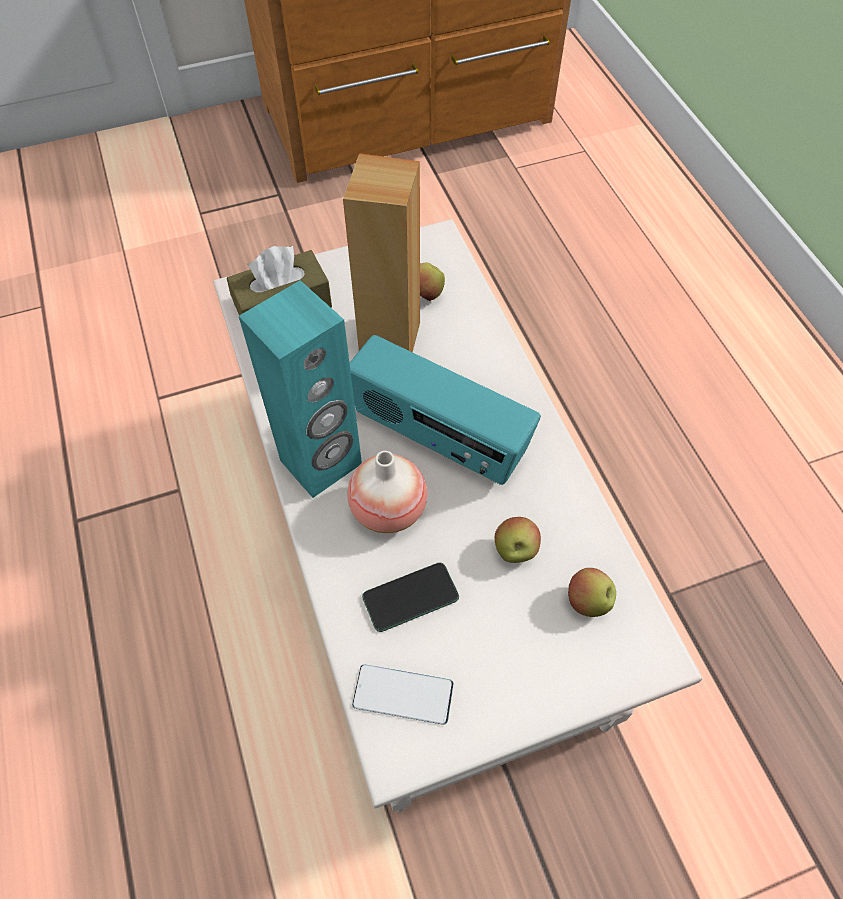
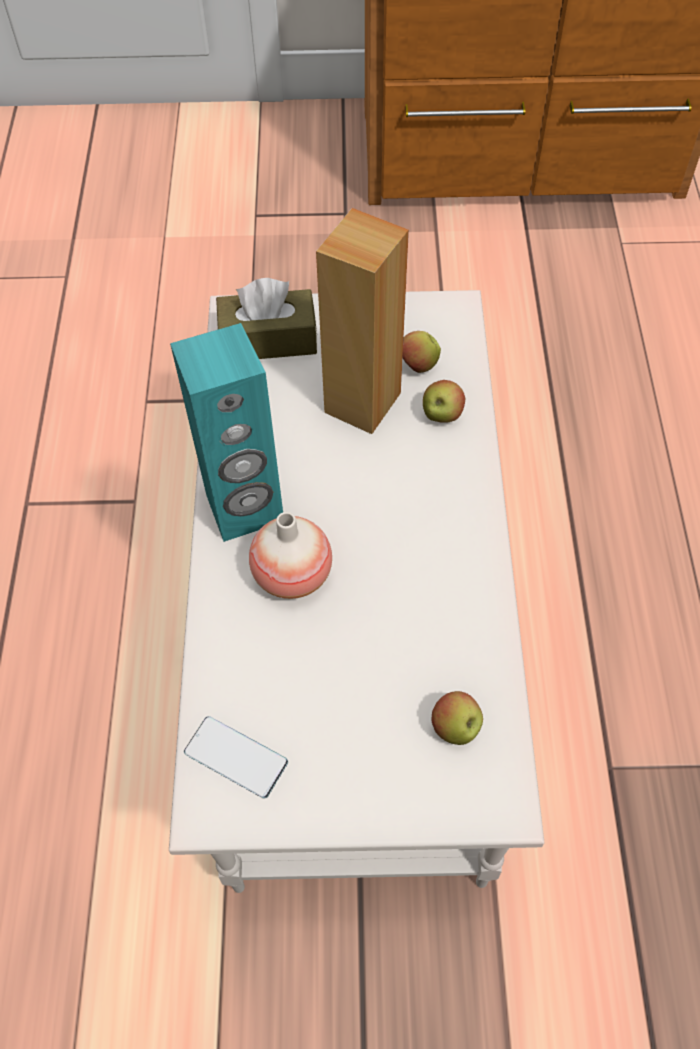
camera: 20 degrees right, 0 degrees up
(410, 597) = (280, 667): phone -> none
(438, 438) = (371, 518): radio -> none
(515, 550) = (402, 654): apple -> apple (441, 415)

